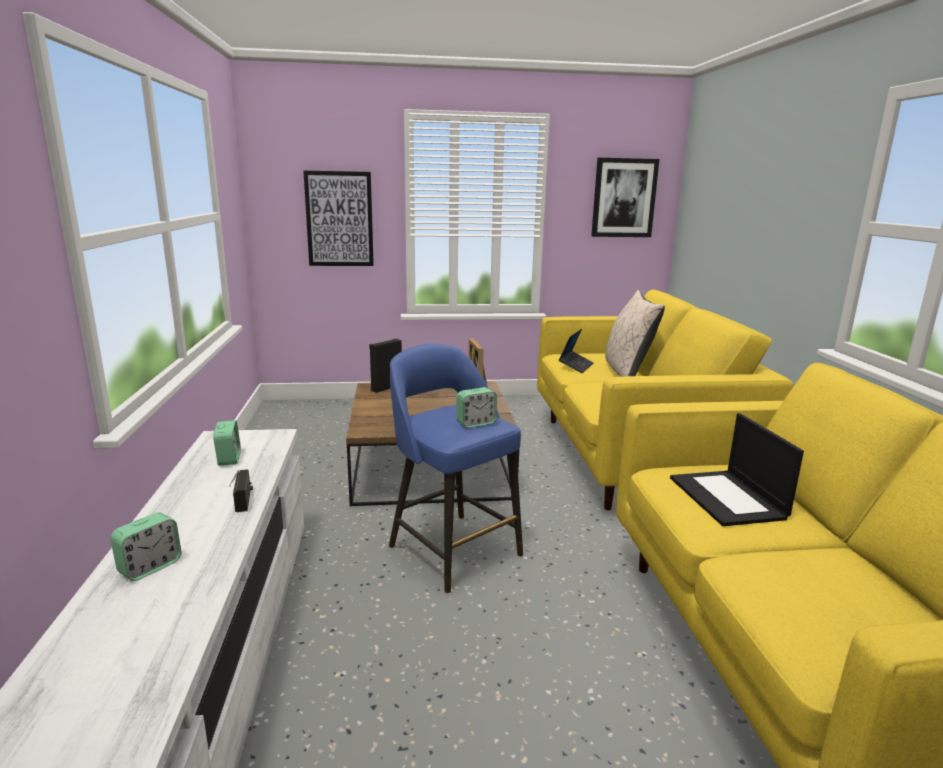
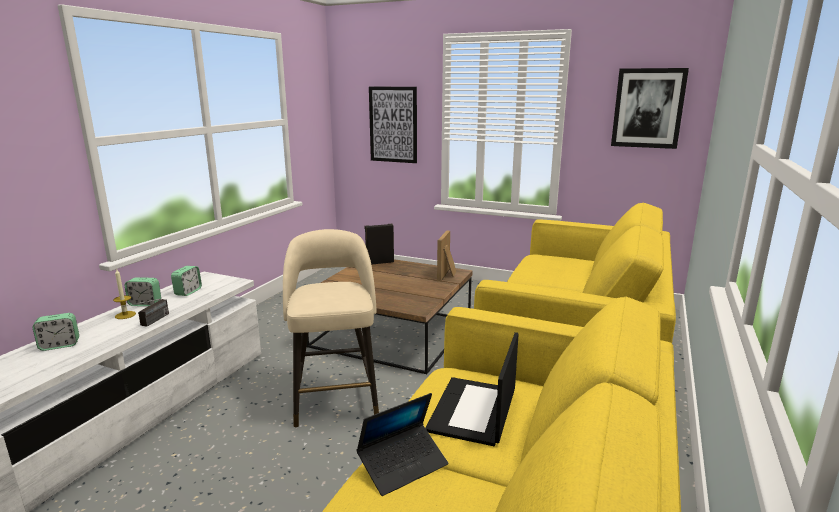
camera: 30 degrees right, 0 degrees up
(185, 506) = (125, 315): none -> candle
(452, 548) = (335, 397): blue stool -> beige stool
(476, 423) = (337, 298): alarm clock -> alarm clock (145, 303)
(576, 366) = (537, 268): laptop -> laptop (403, 465)
(627, 371) = (579, 280): beige pillow -> none

